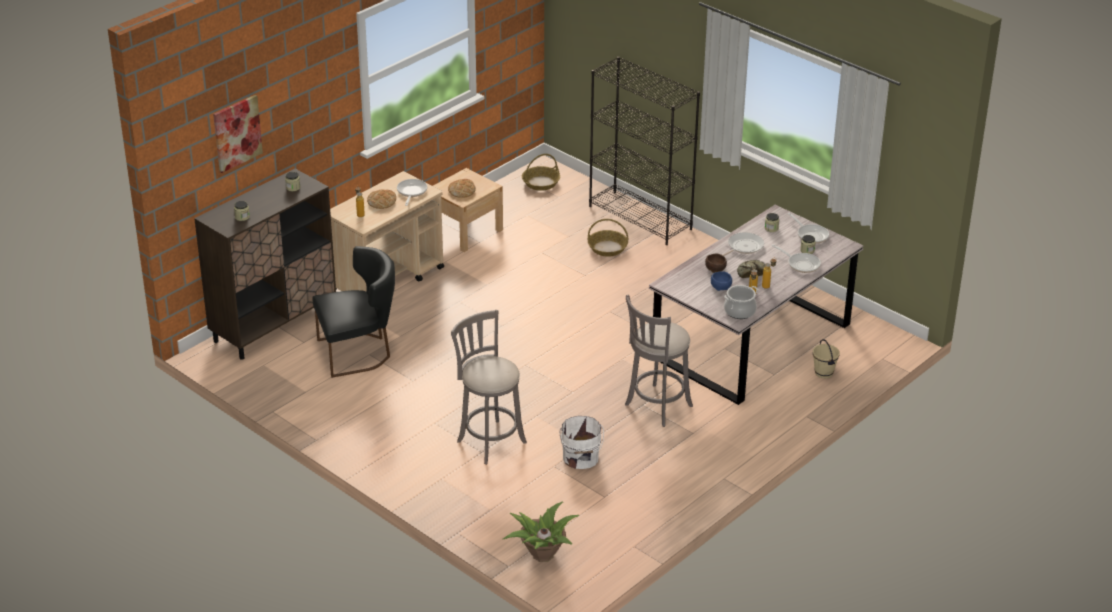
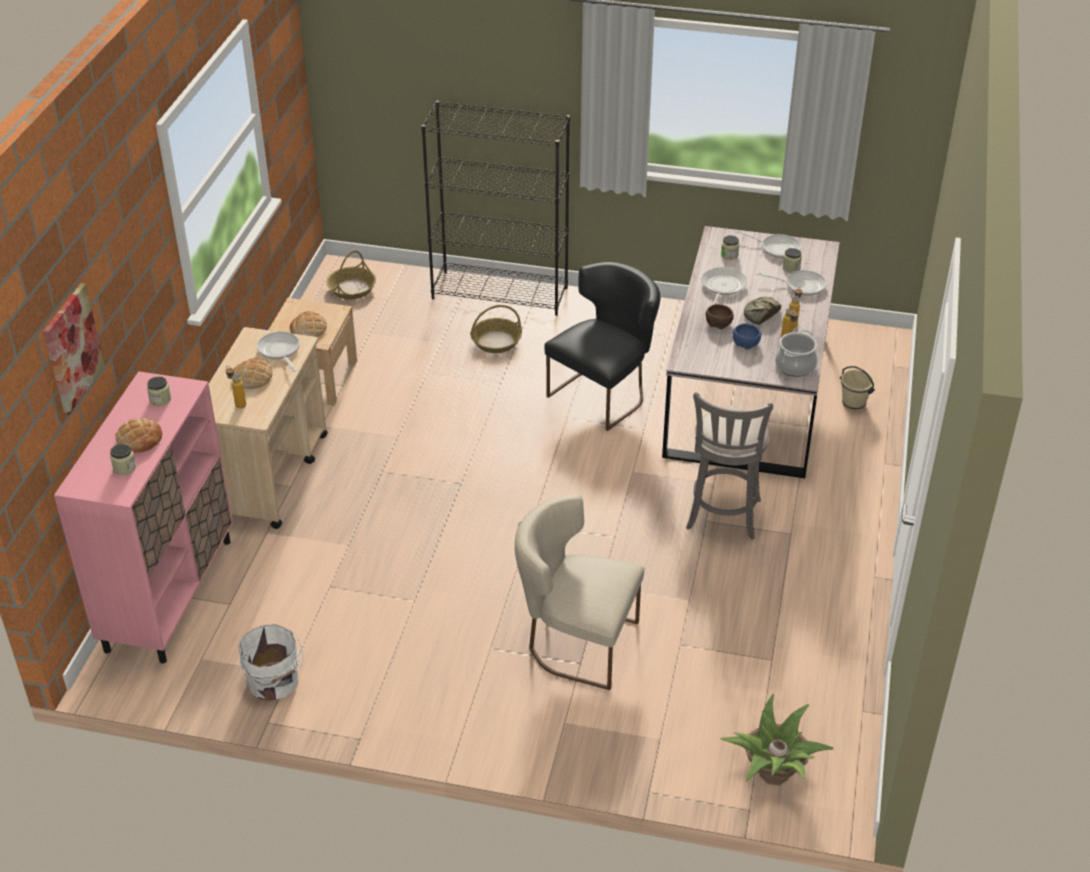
camera: 30 degrees left, 5 degrees up
(263, 205) = (139, 439): none -> bread
(274, 324) = (169, 594): brown cabinet -> pink cabinet
(358, 352) = (313, 589): black chair -> black chair (604, 393)
(489, 440) = (575, 642): grey stool -> beige chair
(580, 458) = (701, 620): white bucket -> white bucket (274, 682)

